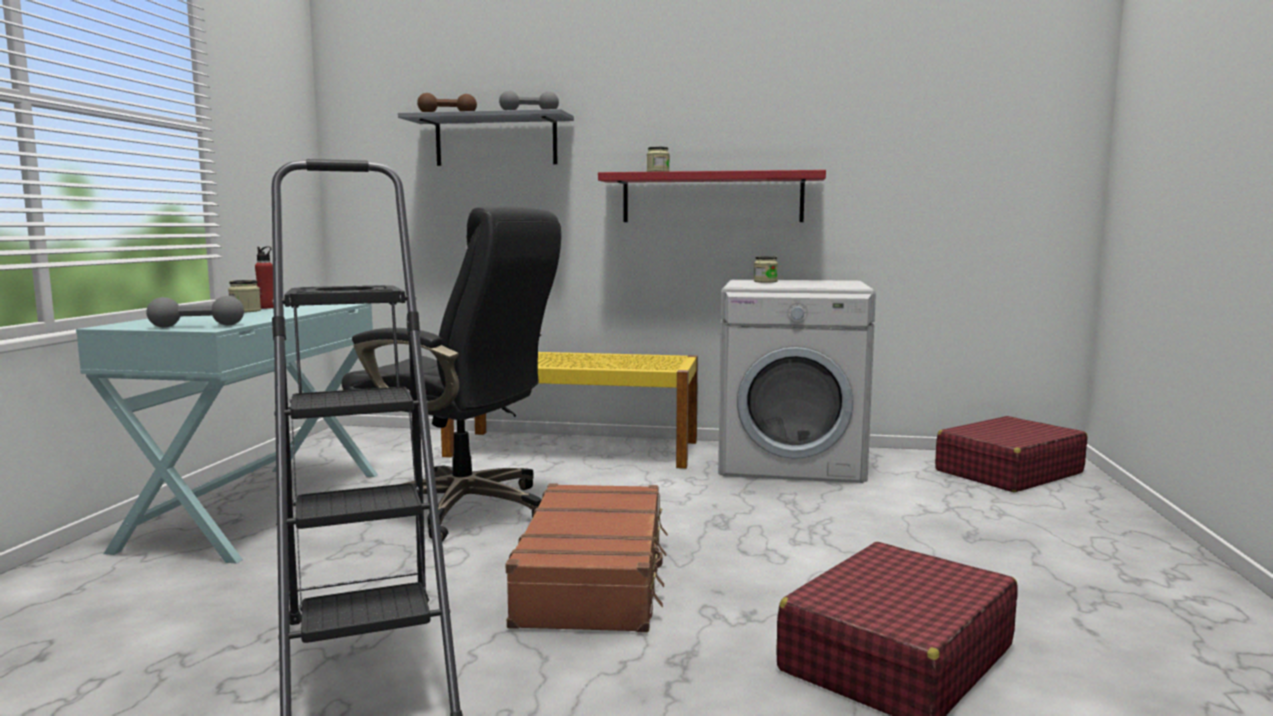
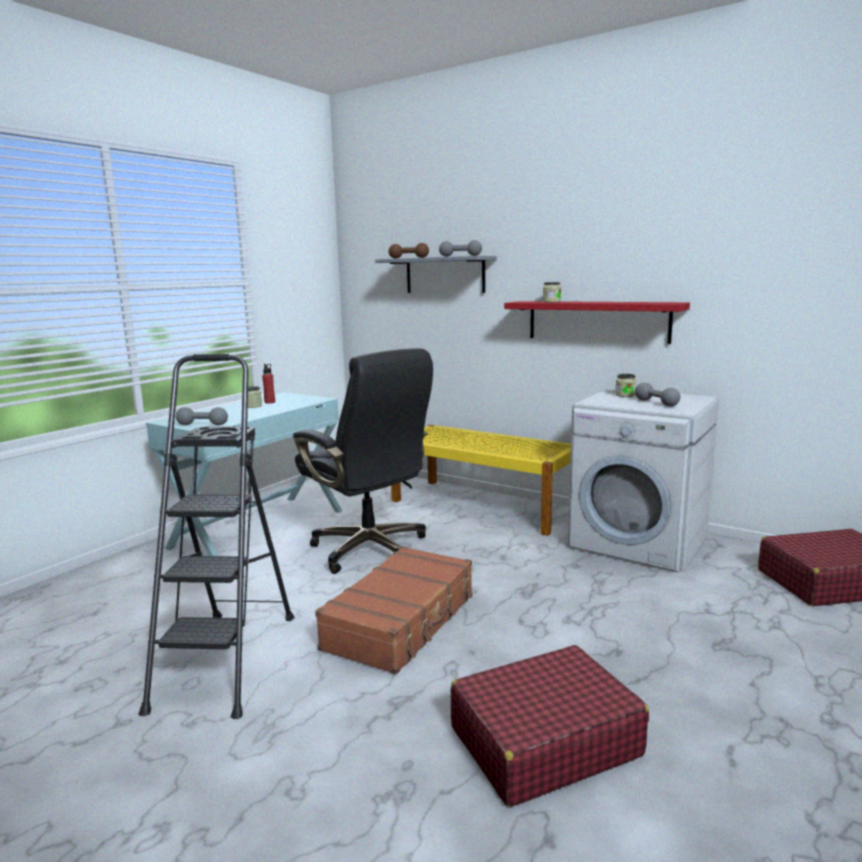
camera: 25 degrees right, 5 degrees up
(813, 284) = (656, 403): none -> grey dumbbell

